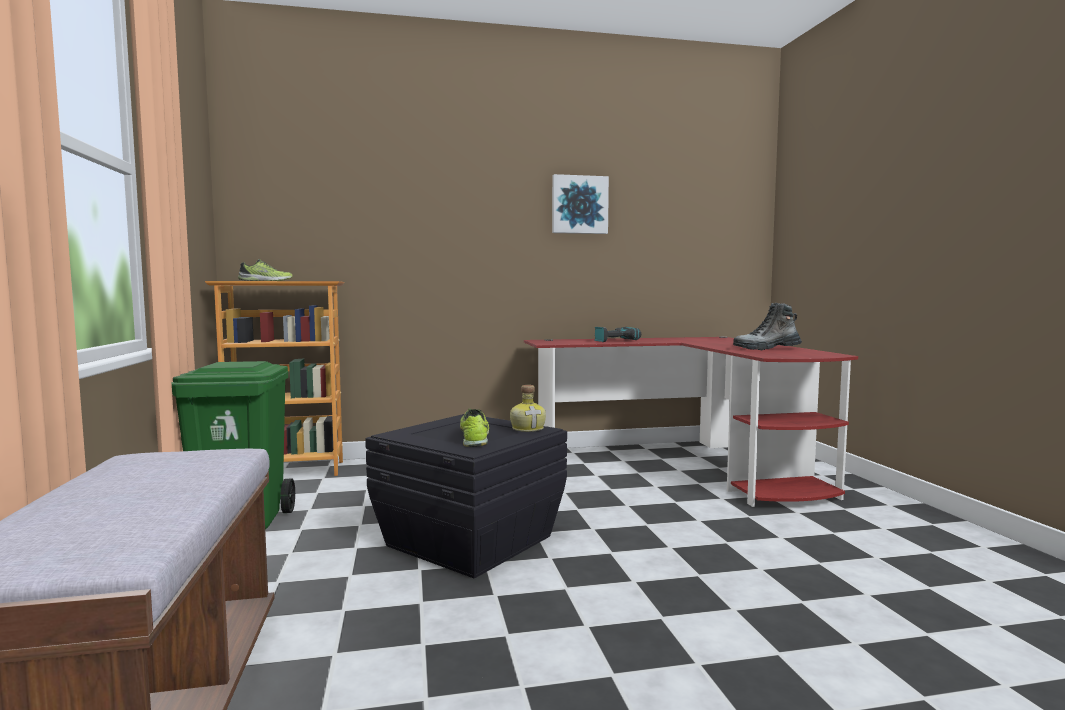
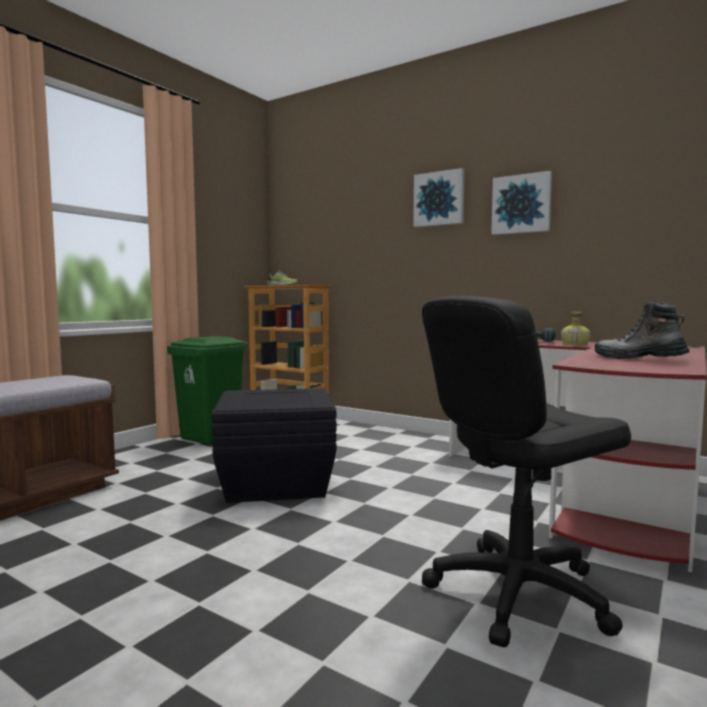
camera: 45 degrees right, 0 degrees up
(474, 437) = (262, 401): shoe -> none
(490, 187) = (439, 199): none -> picture
(528, 428) = (313, 402): bottle -> bottle (575, 344)
(818, 547) = (517, 592): none -> black office chair

